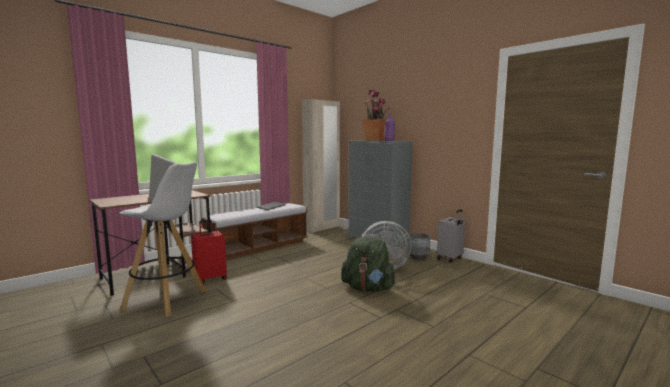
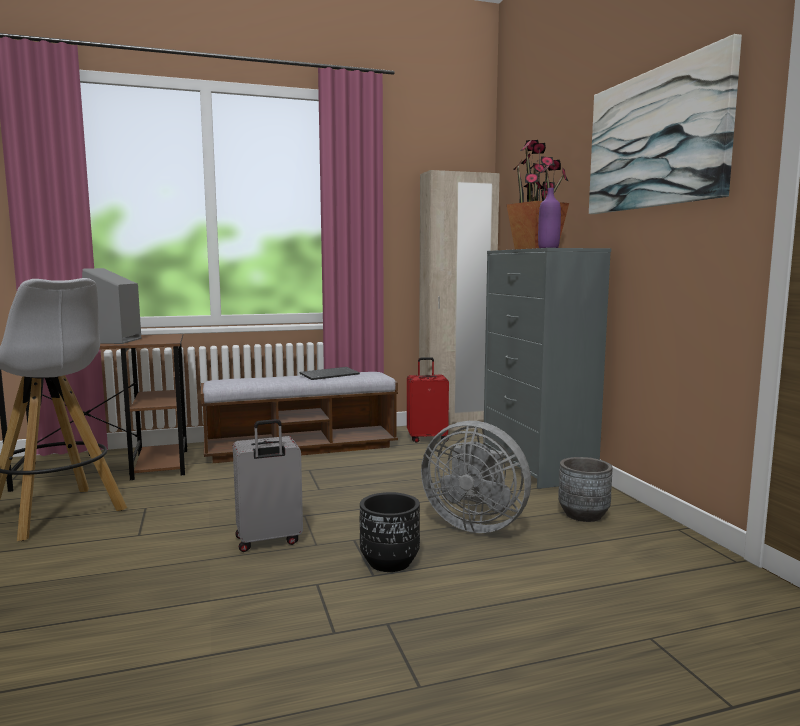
camera: 25 degrees right, 0 degrees up
(210, 279) = (161, 490): red suitcase -> red suitcase (427, 438)
(368, 288) = (390, 562): green backpack -> black planter
(435, 96) = (656, 139): none -> picture
(450, 258) = (660, 531): grey suitcase -> grey suitcase (268, 541)

